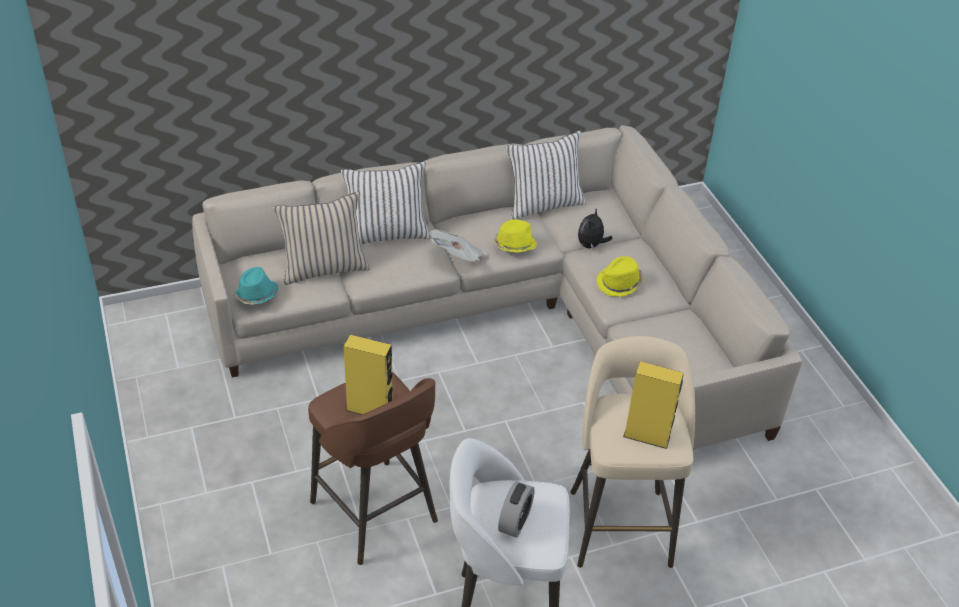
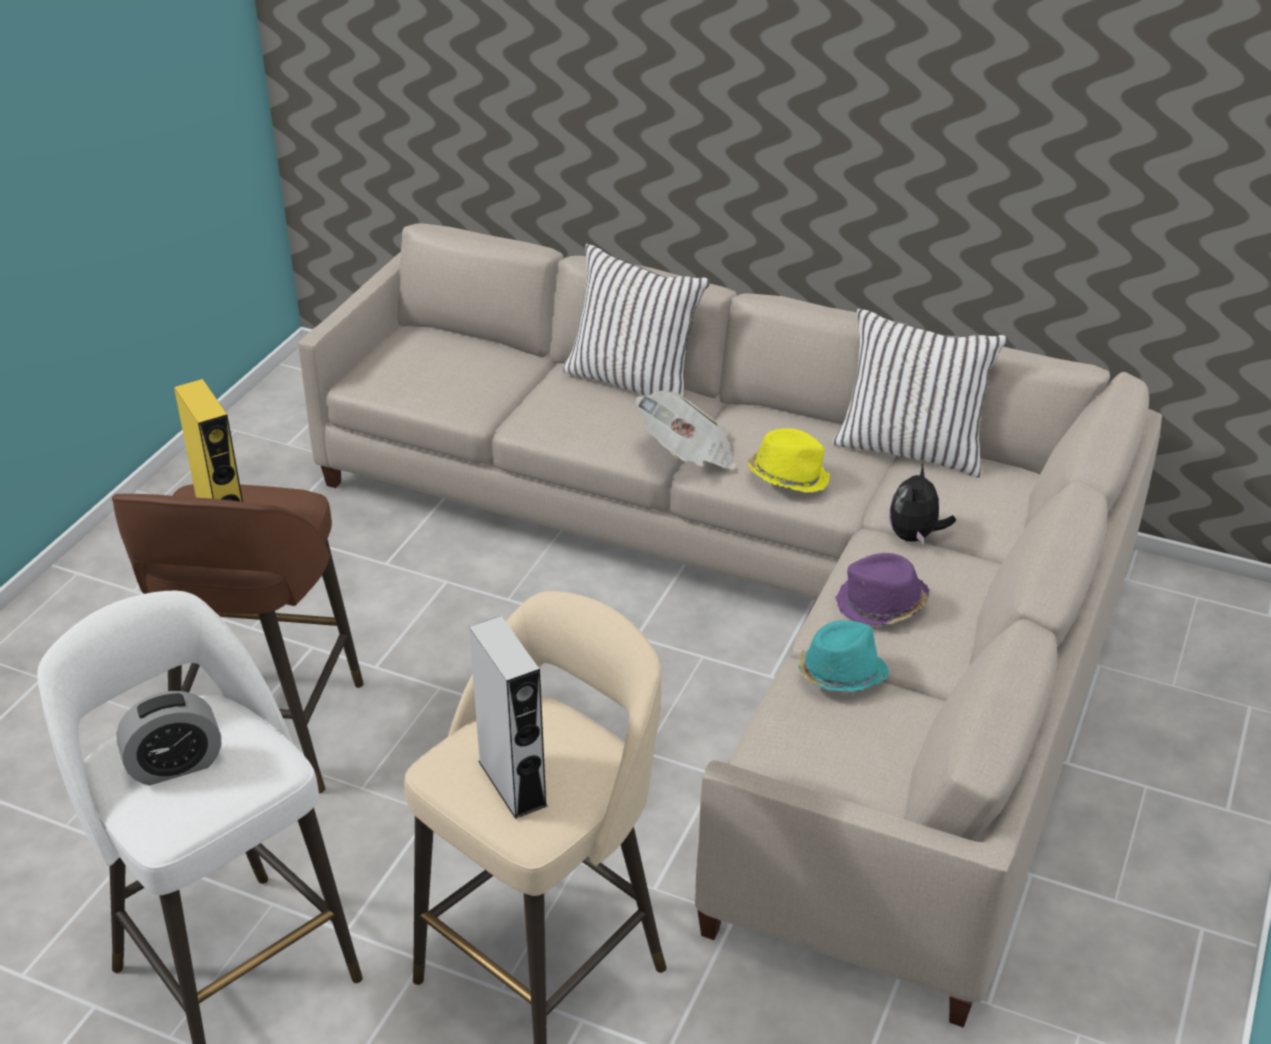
camera: 45 degrees right, 5 degrees down
(256, 295) = (379, 373): turquoise hat -> turquoise hat (840, 675)
(324, 268) = (500, 383): beige pillow -> none
(591, 245) = (915, 536): plush toy -> plush toy turned 45 degrees counterclockwise
(619, 283) = (881, 605): yellow hat -> purple hat
(646, 436) = (512, 783): yellow speaker -> grey speaker

